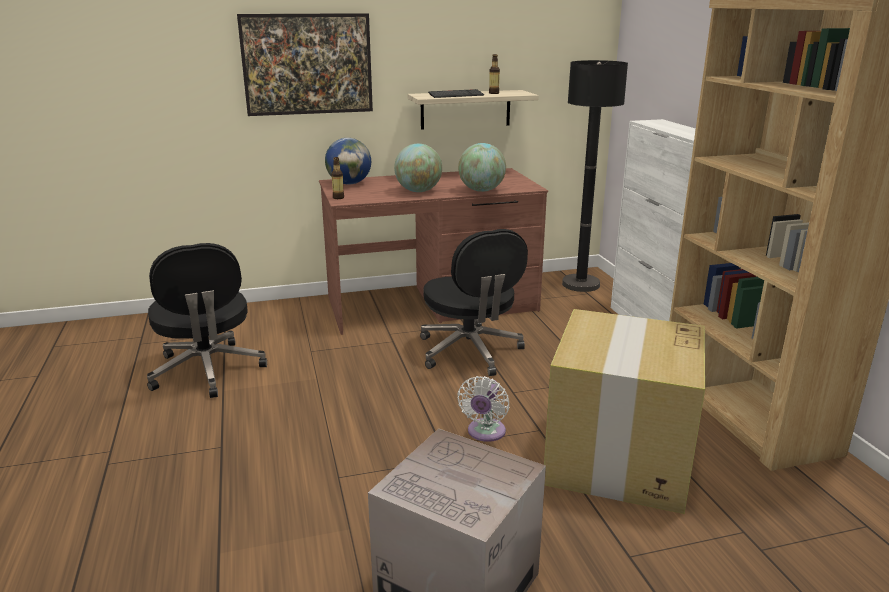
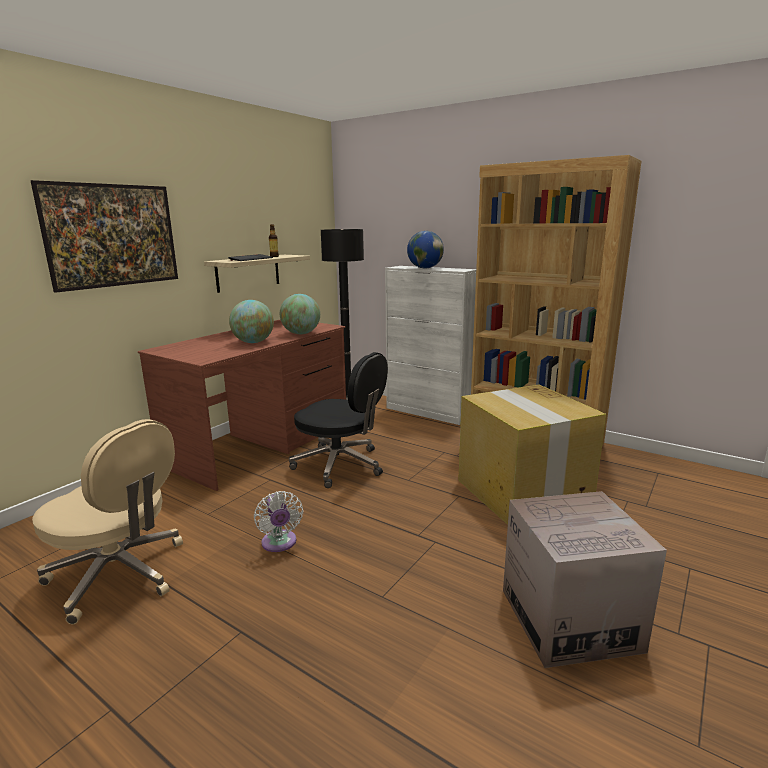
camera: 40 degrees left, 5 degrees down
(207, 371) = (119, 575): black office chair -> beige office chair
(338, 198) = (193, 359): bottle -> none
(349, 183) = (176, 348): globe -> globe (425, 268)
(485, 433) = (431, 513): white fan -> white fan (279, 544)

